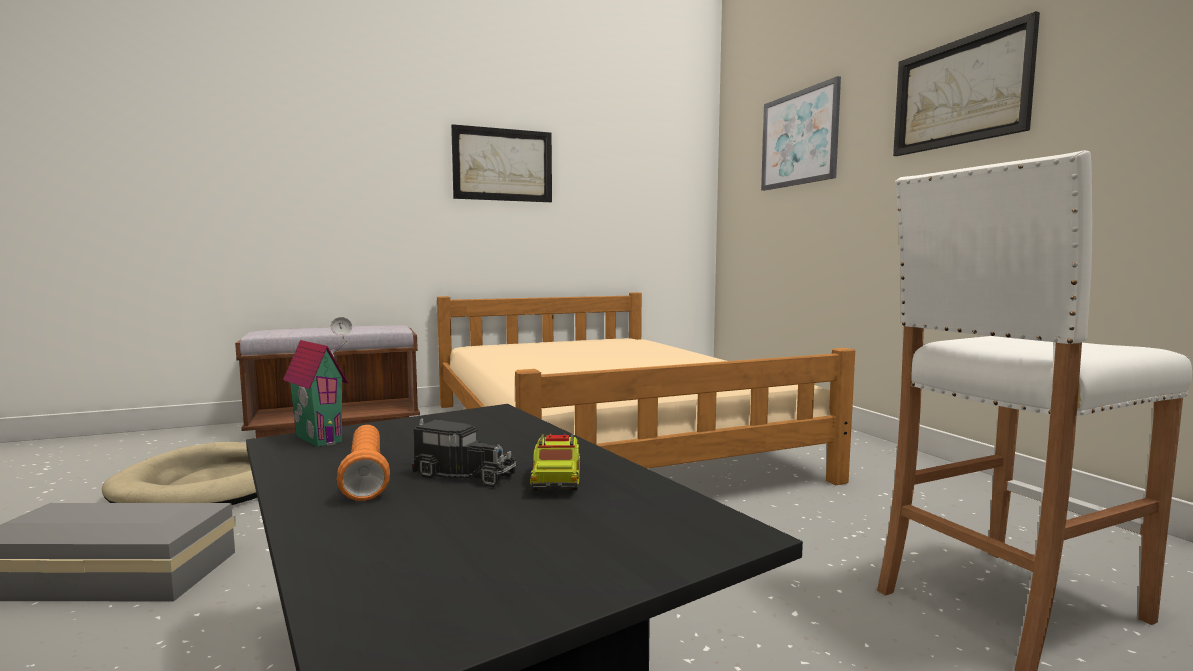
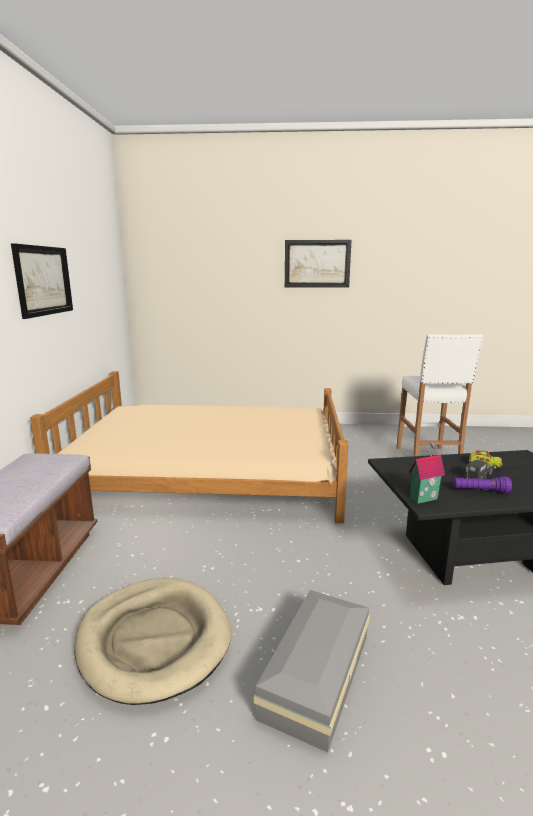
camera: 65 degrees left, 10 degrees up
(366, 477) = (480, 491): orange flashlight -> purple flashlight
(799, 138) = (212, 264): picture -> none

